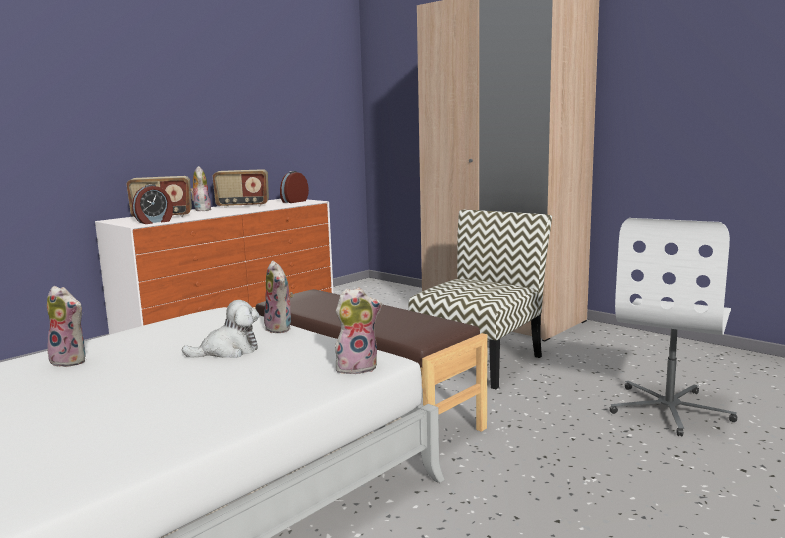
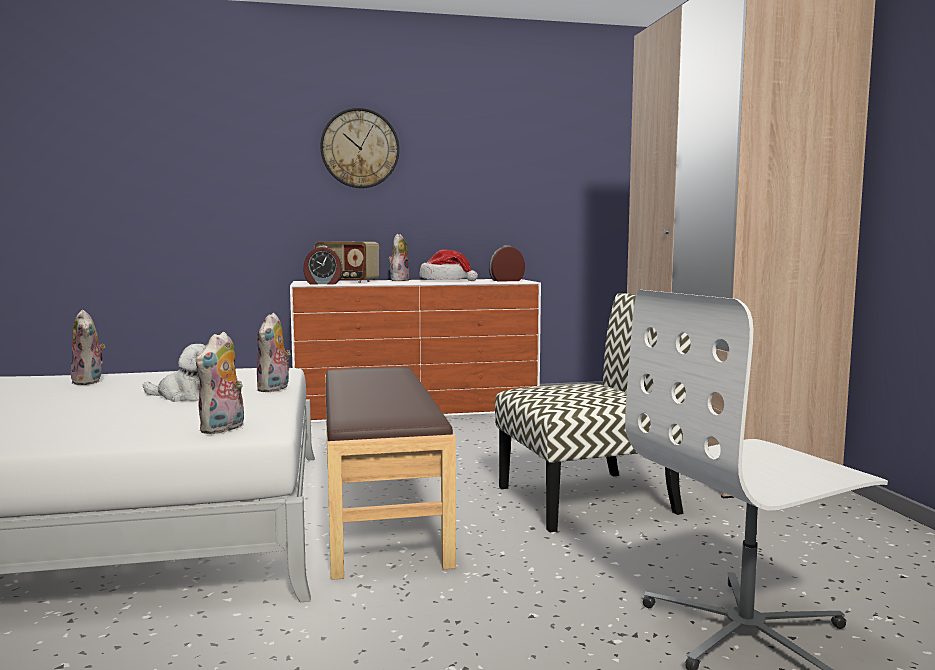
camera: 35 degrees right, 5 degrees down
(146, 82) = (360, 148): none -> wall clock
(243, 206) = (445, 280): radio -> hat
(357, 367) = (223, 429): plush toy -> plush toy turned 90 degrees clockwise

